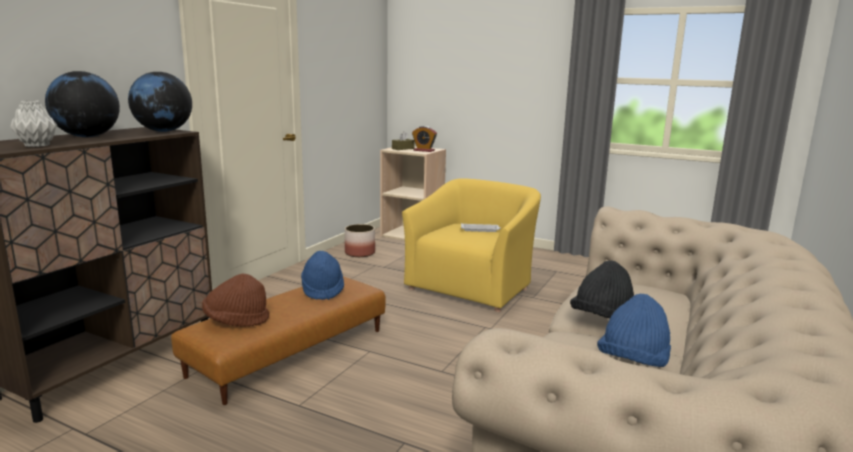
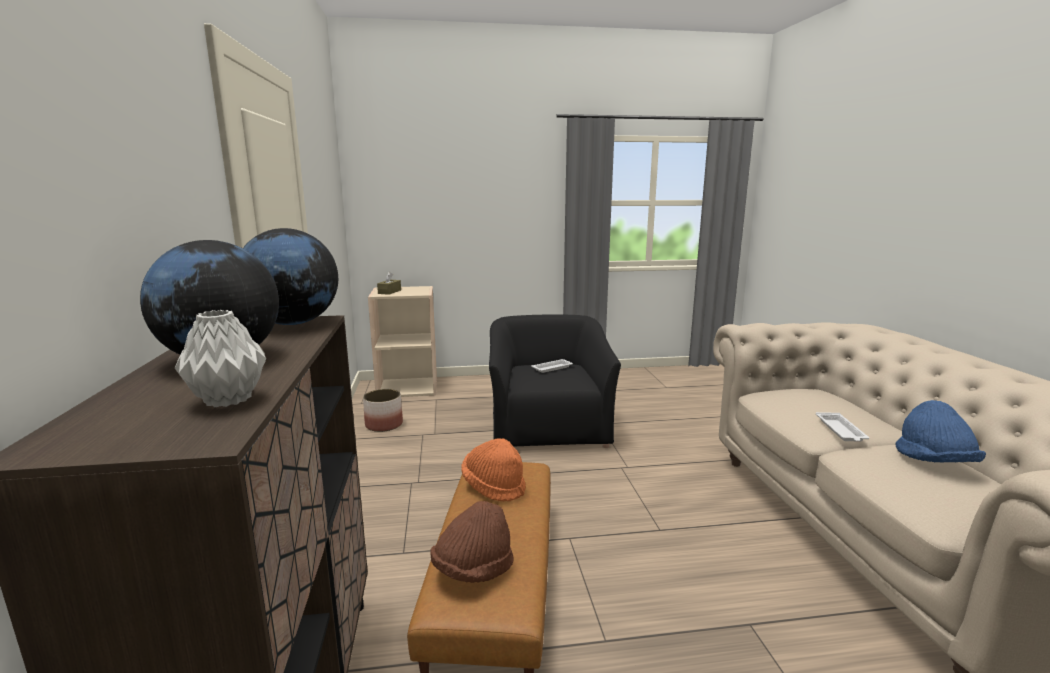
camera: 35 degrees left, 0 degrees up
(322, 290) = (494, 486): blue hat -> orange hat
(424, 150) = (417, 291): alarm clock -> none
(471, 286) = (548, 429): yellow armchair -> black armchair
(601, 319) = (841, 431): black hat -> white tray

